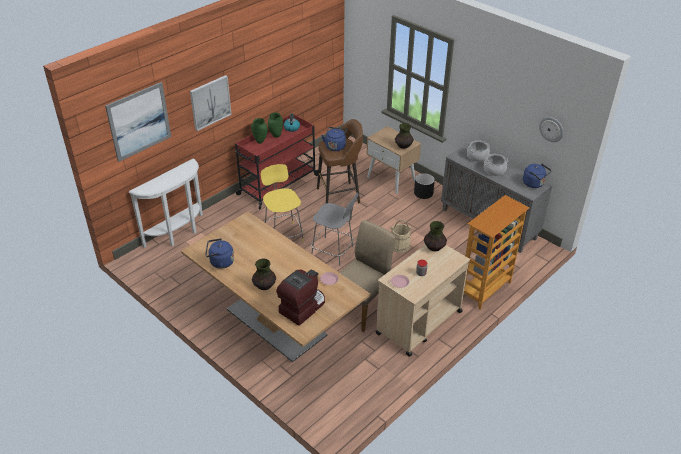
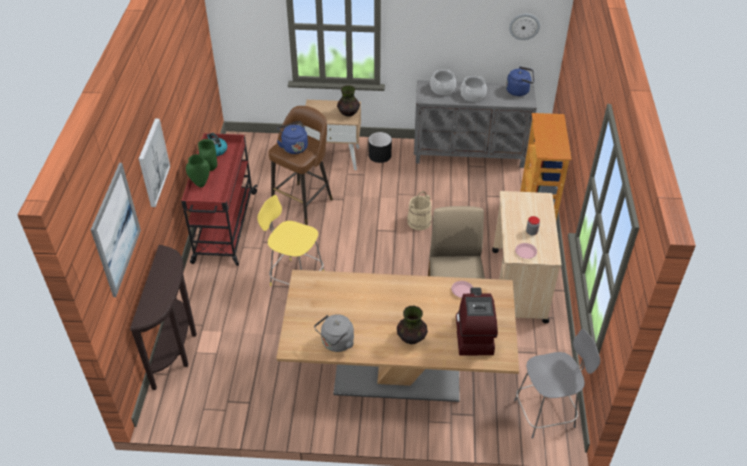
camera: 40 degrees left, 5 degrees up
(178, 234) = (177, 348): white console table -> brown console table
(220, 262) = (336, 343): blue kettle -> grey kettle
(333, 251) = (366, 265): grey stool -> grey stool (546, 413)
(434, 247) = (512, 200): vase -> none

